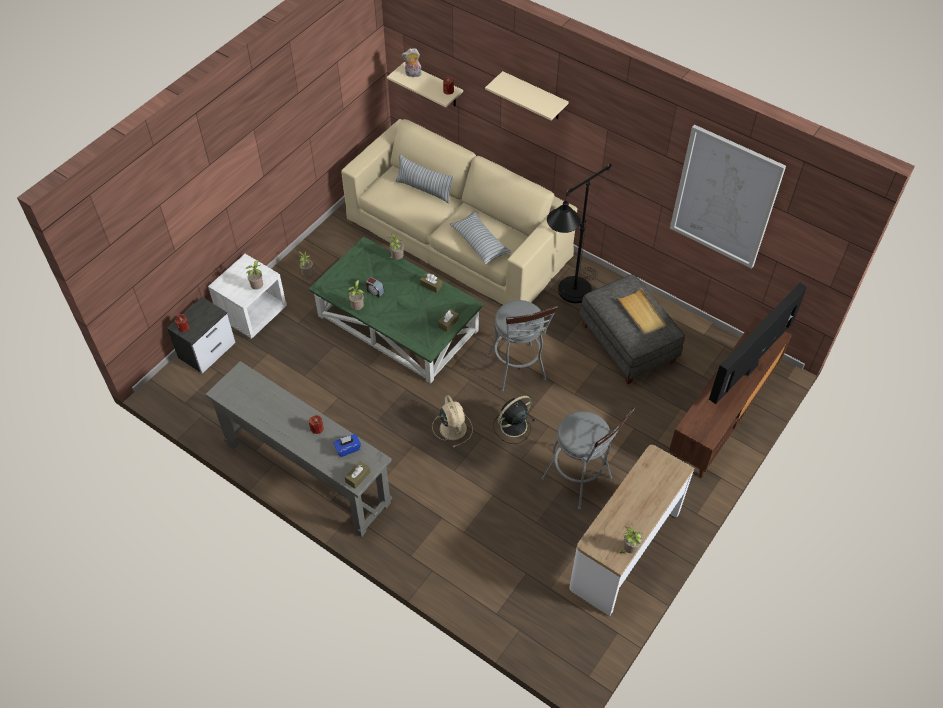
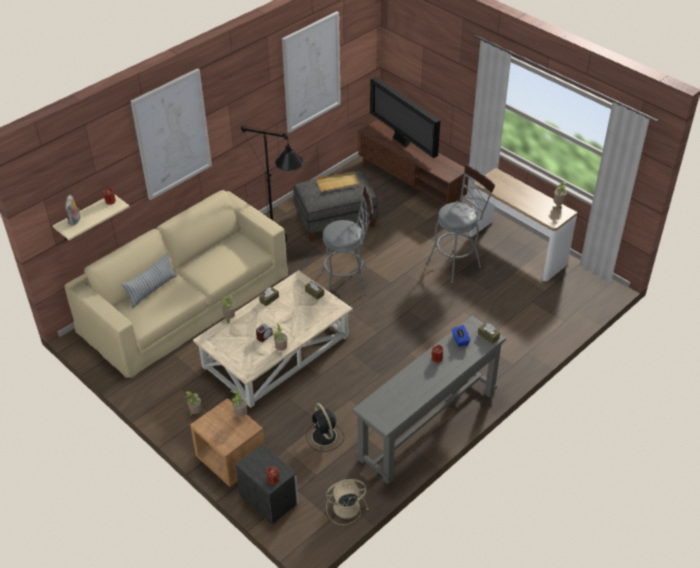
camera: 80 degrees left, 10 degrees down
(252, 313) = (230, 459): white nightstand -> brown nightstand
(399, 323) = (276, 350): green coffee table -> beige coffee table
(452, 427) = (396, 327): beige fan -> beige fan (345, 507)
(480, 242) = (232, 262): pillow -> none
(512, 426) = (401, 292): black fan -> black fan (324, 437)
(534, 96) = (172, 134): beige shelf -> picture

